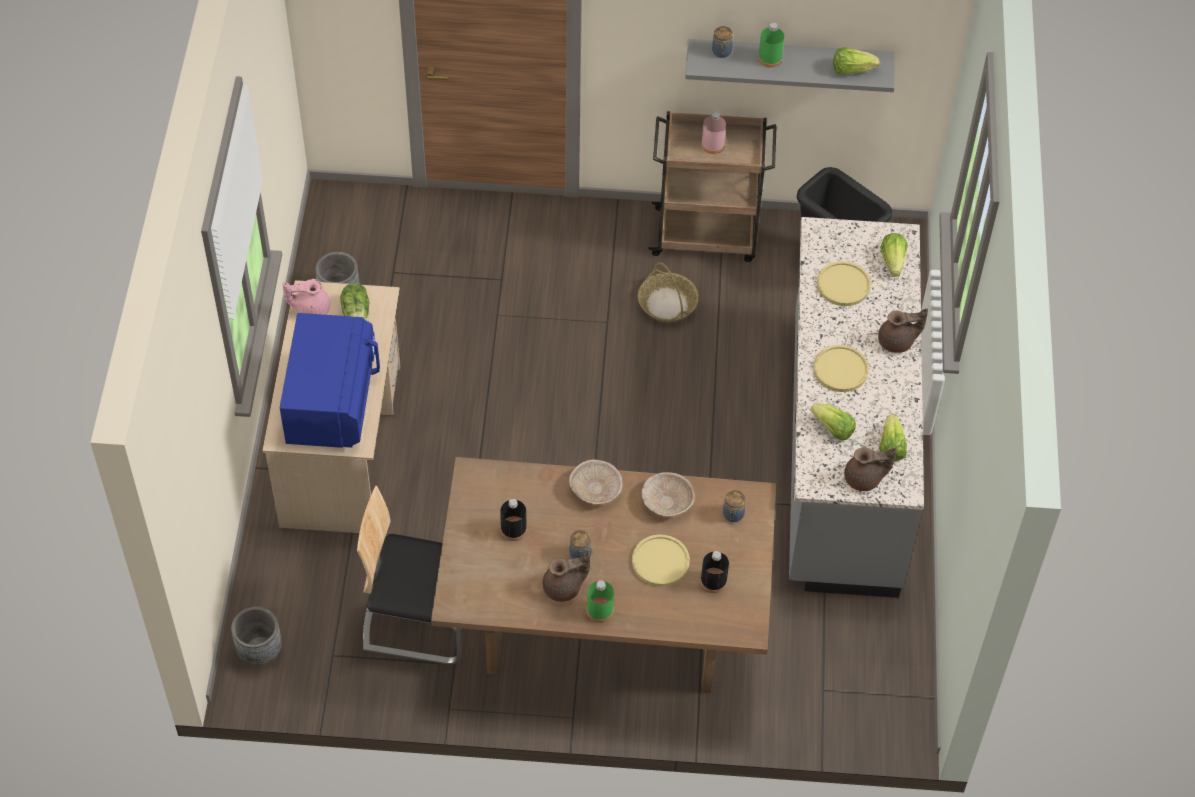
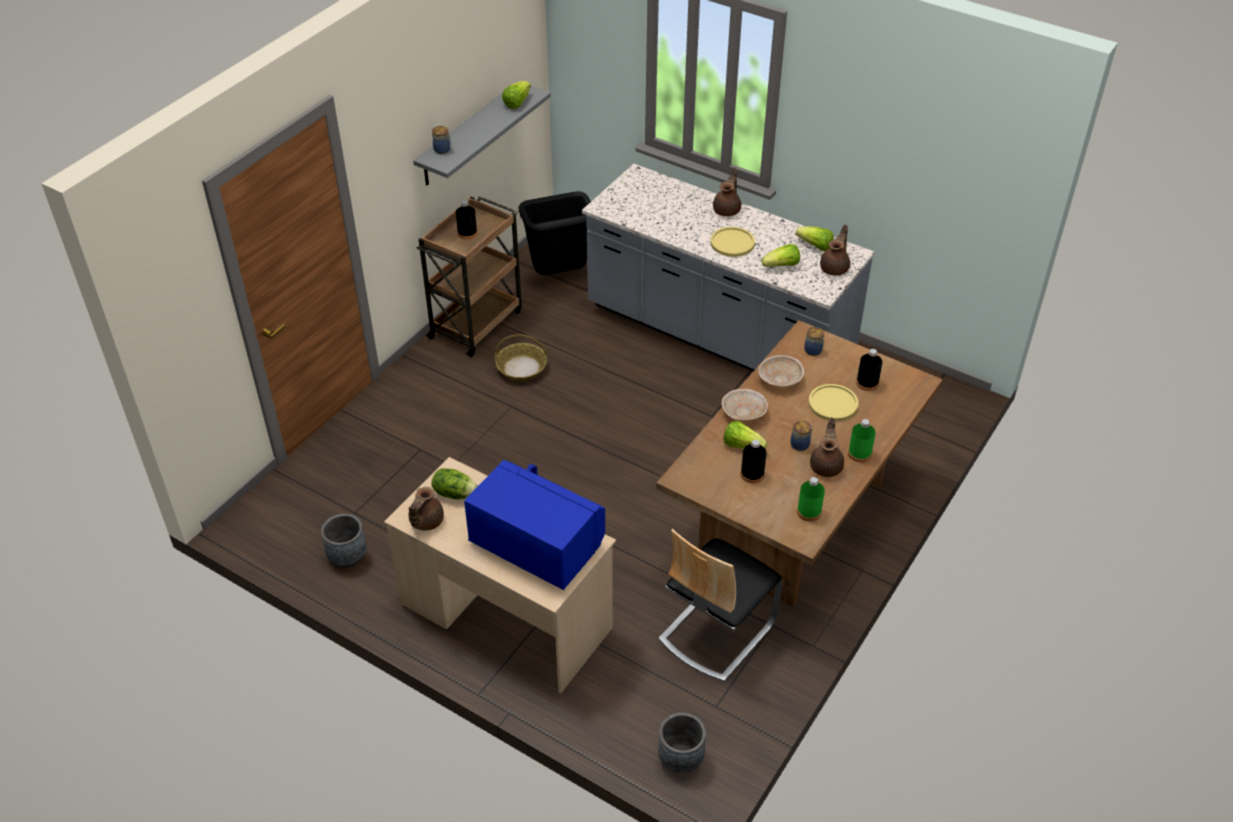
camera: 60 degrees left, 10 degrees down
(311, 309) = (425, 522): pink teapot -> brown teapot
(712, 145) = (467, 233): pink bottle -> black bottle
(770, 58) = (471, 132): green bottle -> green bottle (809, 512)
(843, 285) = (659, 214): yellow plate -> none
(893, 261) = (656, 185): lettuce -> lettuce (742, 445)

